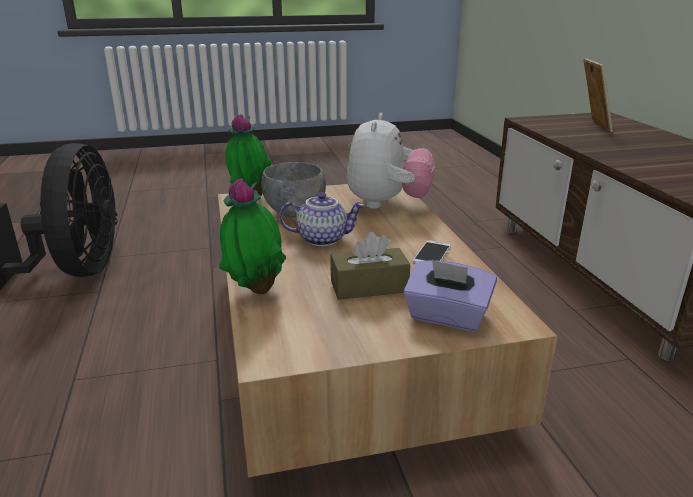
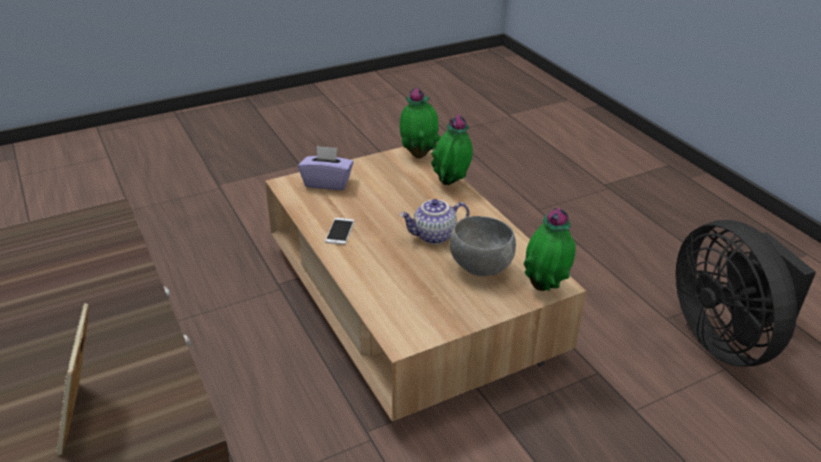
camera: 165 degrees right, 10 degrees up
(268, 349) = (418, 155): none -> potted plant
(369, 286) = (380, 196): brown tissue box -> none
(387, 204) = (394, 298): plush toy -> none

